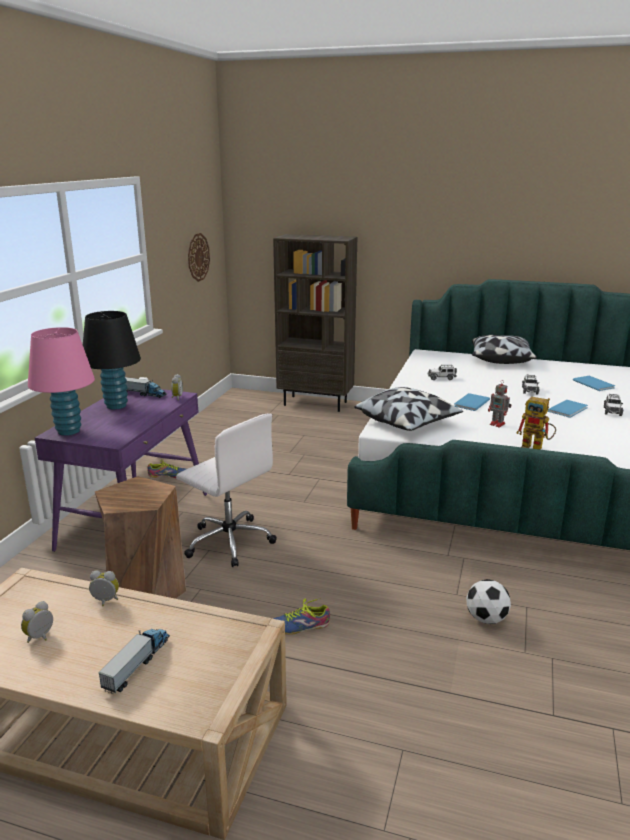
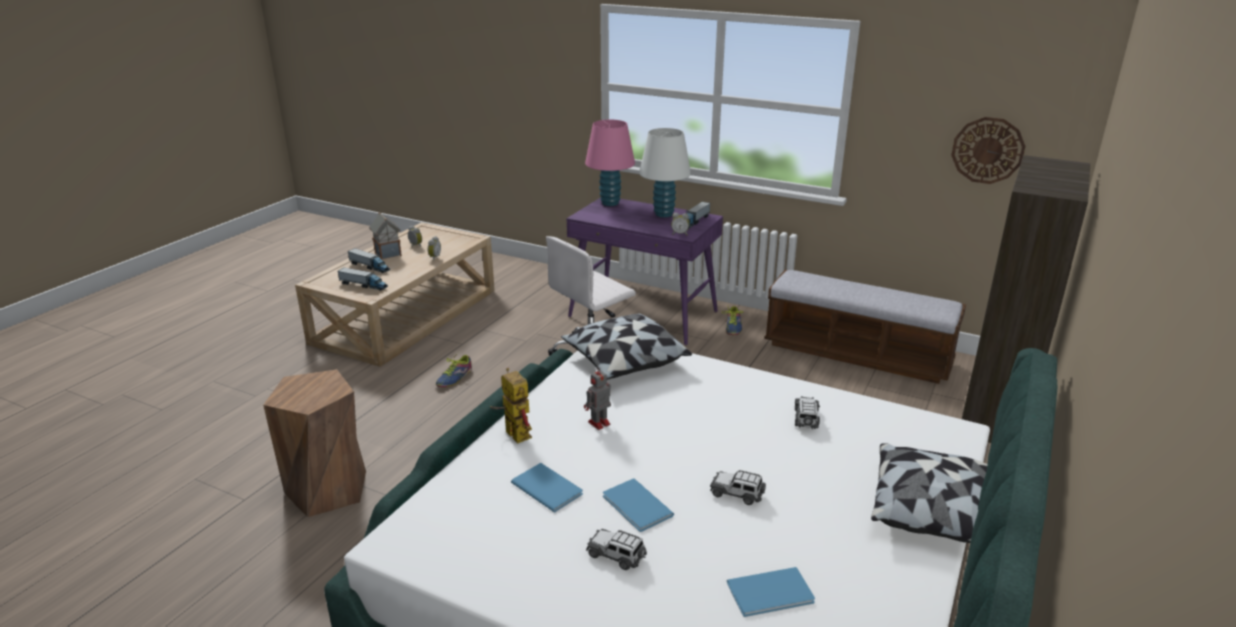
camera: 100 degrees right, 5 degrees up
(74, 661) = (387, 254): none -> toy house
(116, 406) = (663, 214): black table lamp -> white table lamp
(146, 591) = (534, 321): brown stool -> brown stool (328, 489)
(217, 431) = (857, 354): none -> bench
(217, 647) = (363, 285): none -> toy truck
(300, 626) = (455, 378): shoe -> shoe turned 150 degrees counterclockwise
(470, 403) = (684, 420): blue book -> blue book (547, 487)
(486, 619) = (404, 471): football -> none
(536, 447) = (513, 432): toy robot -> toy robot turned 105 degrees clockwise

